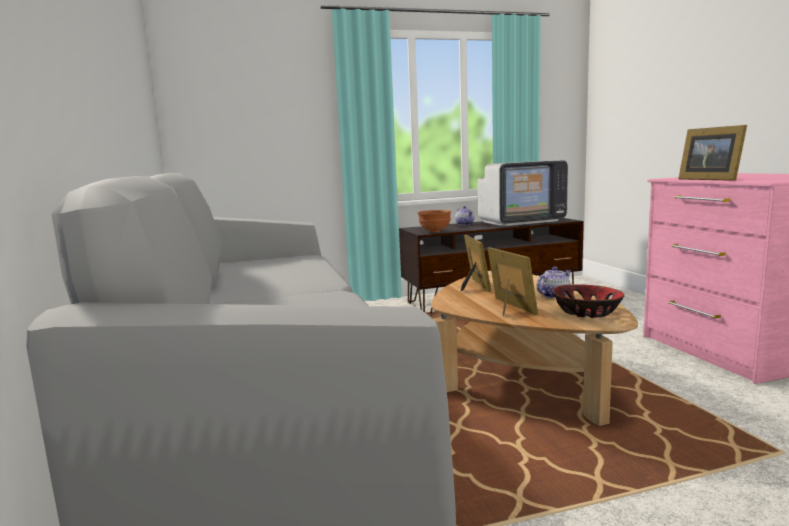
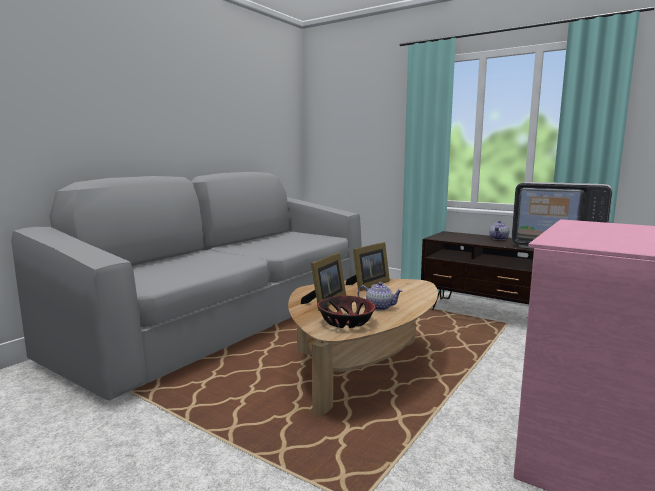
camera: 50 degrees right, 0 degrees up
(434, 231) = (446, 238): brown bowl -> none
(709, 179) = (570, 229): picture frame -> none

